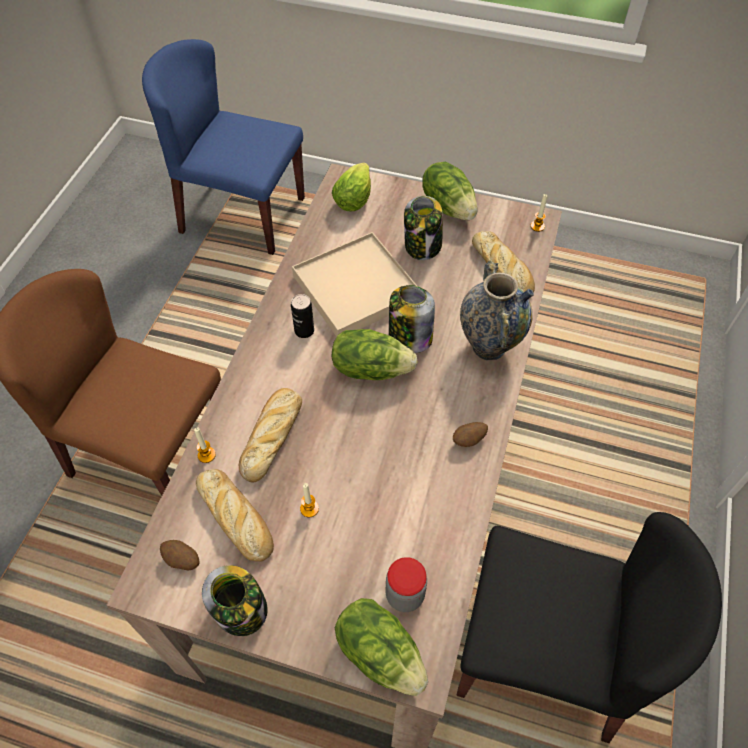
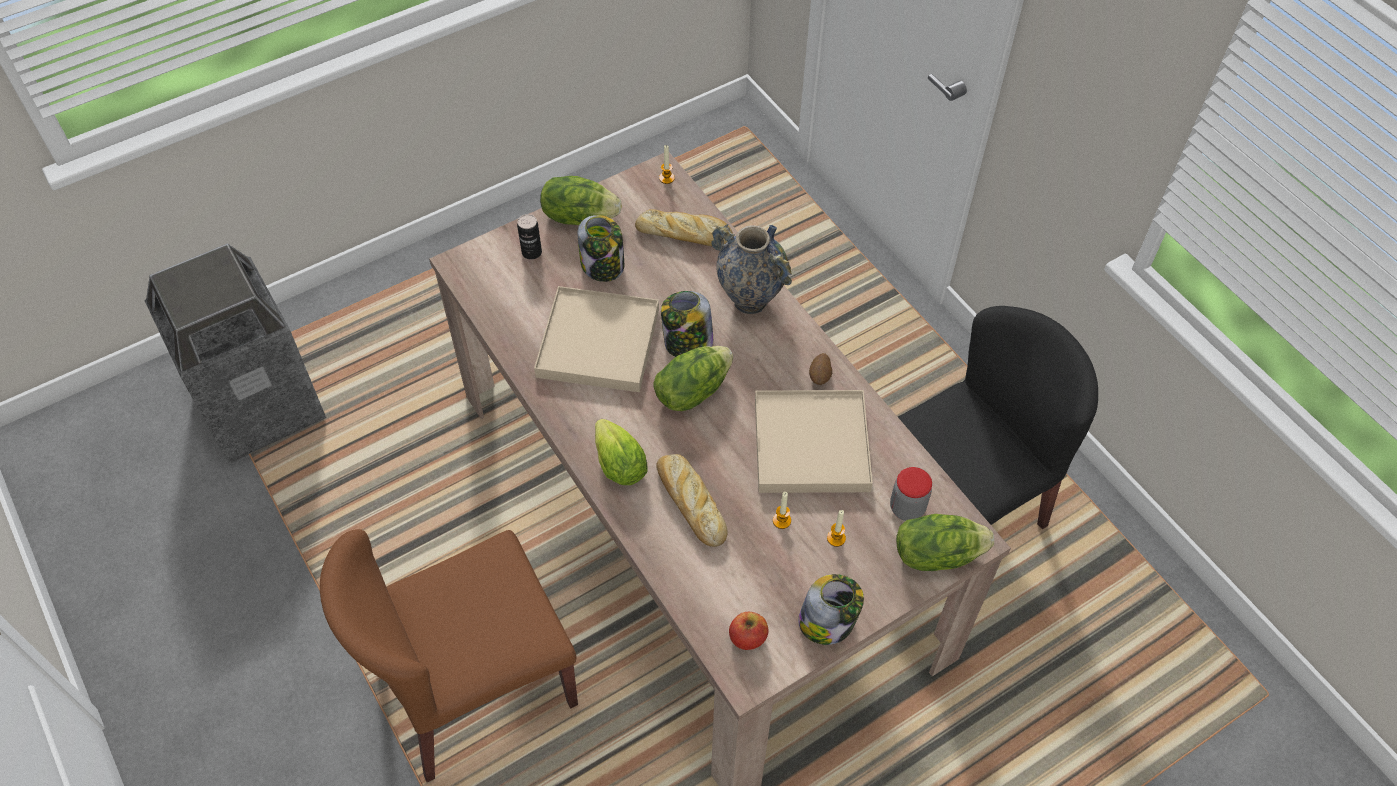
camera: 50 degrees left, 0 degrees up
(182, 560) = (747, 637): potato -> apple
(206, 455) = (663, 560): candle -> candle (836, 538)
(236, 518) = (744, 576): bread -> none
(241, 215) = (259, 405): blue chair -> trash can
(304, 331) = (605, 409): can -> can (531, 252)
(355, 197) = (493, 271): lettuce -> lettuce (617, 462)
(398, 480) = (811, 445): none -> beige tray

